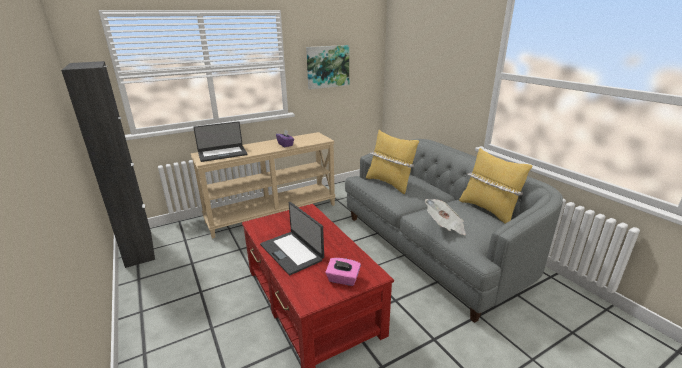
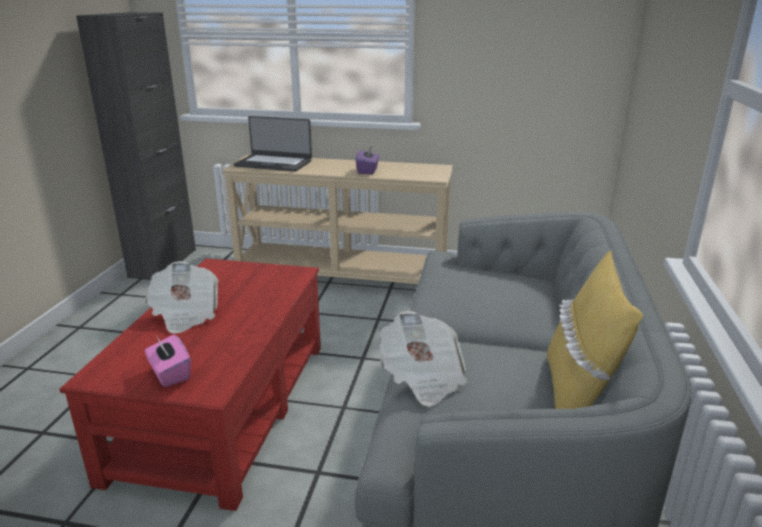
camera: 40 degrees right, 0 degrees up
(292, 252) = (185, 314): laptop -> newspaper
(327, 66) = (498, 49): picture -> none
(389, 183) = (469, 279): yellow pillow -> none

